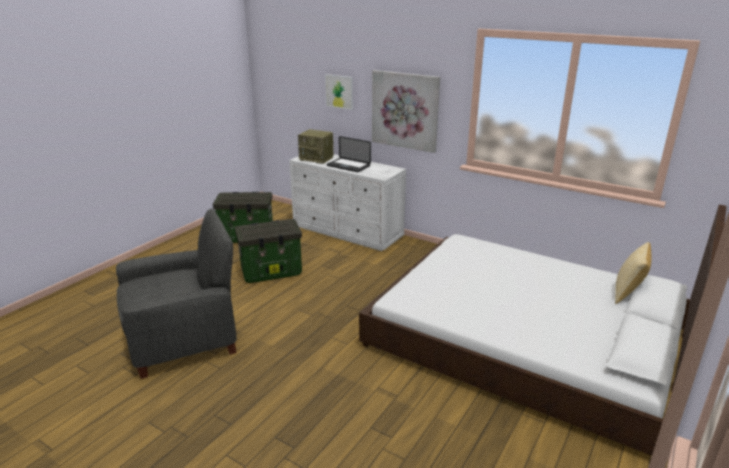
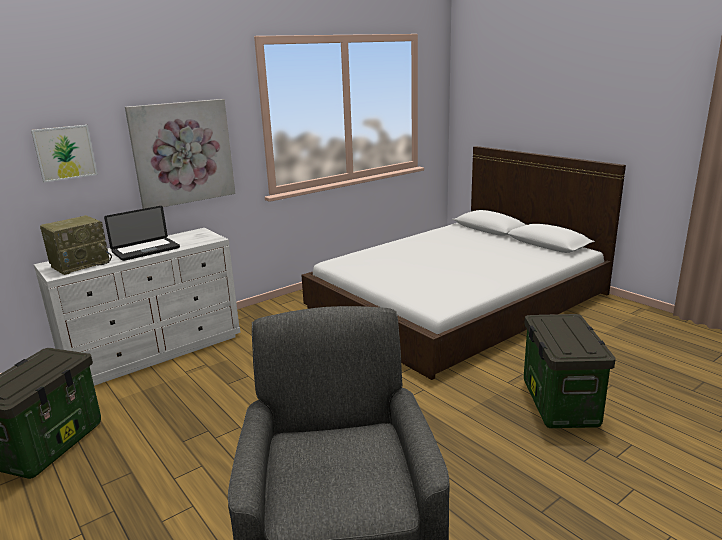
camera: 70 degrees left, 5 degrees down
(272, 272) = (204, 428): storage box -> storage box (558, 402)
(628, 293) = (469, 230): pillow -> none

